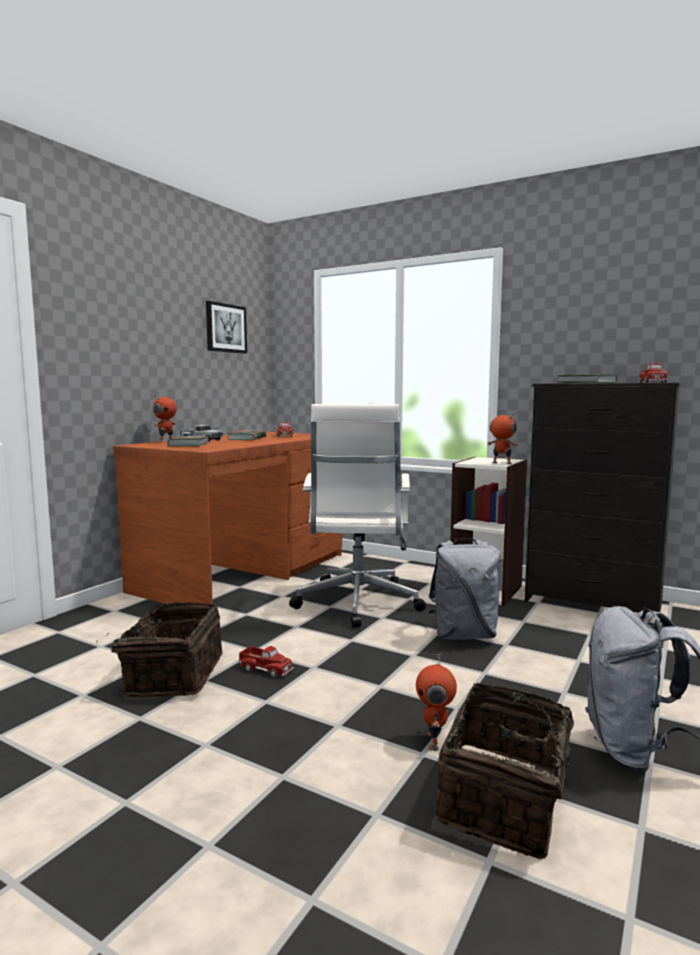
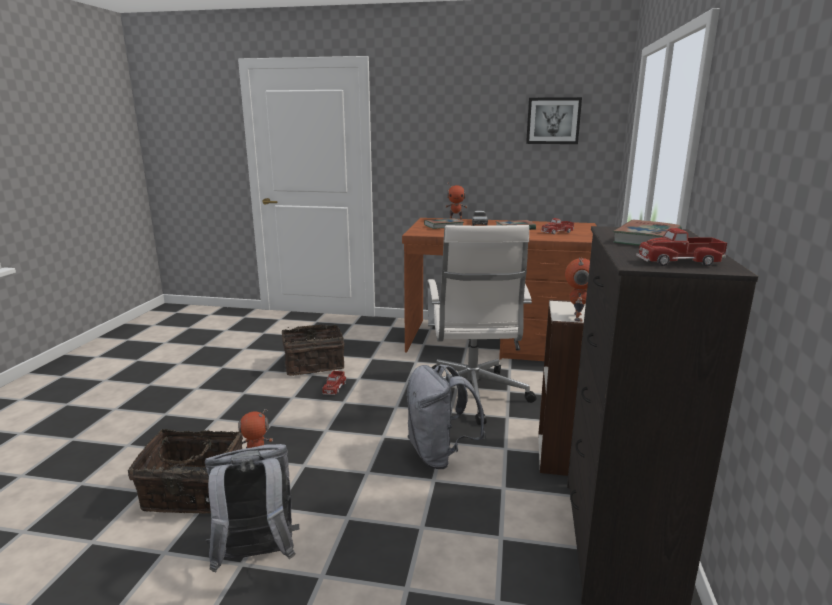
camera: 70 degrees right, 10 degrees up
(357, 604) = (472, 396): white office chair -> white office chair turned 75 degrees counterclockwise

